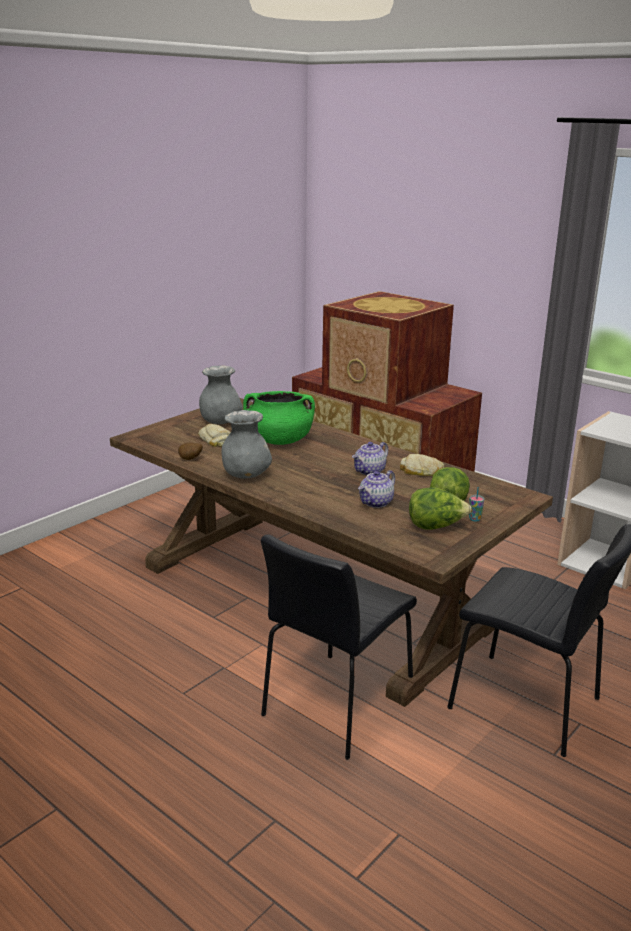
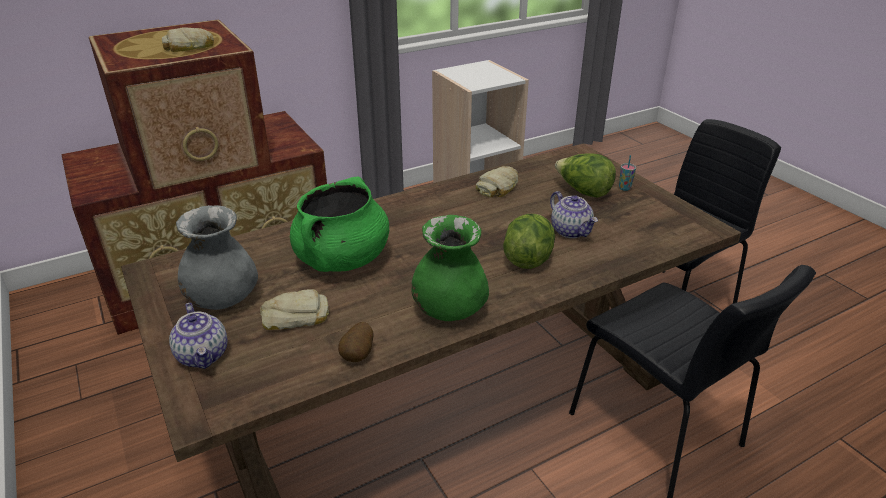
camera: 70 degrees left, 10 degrees up
(246, 475) = (449, 310): grey vase -> green vase
(369, 471) = (483, 216): teapot -> teapot (203, 355)
(386, 309) = (189, 47): none -> bread
(436, 527) = (638, 211): lettuce -> lettuce (528, 258)

